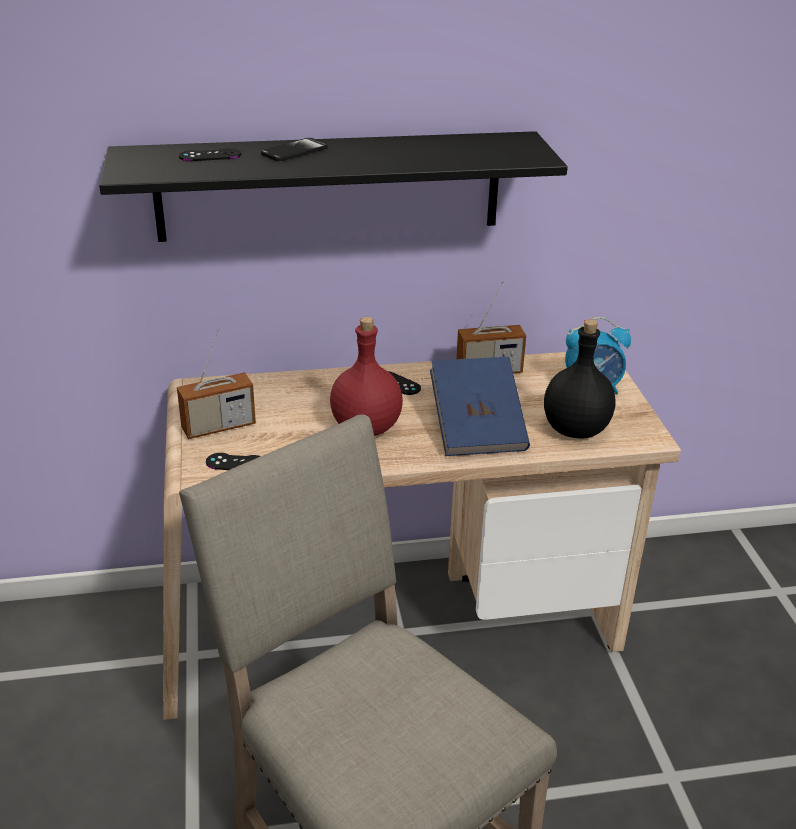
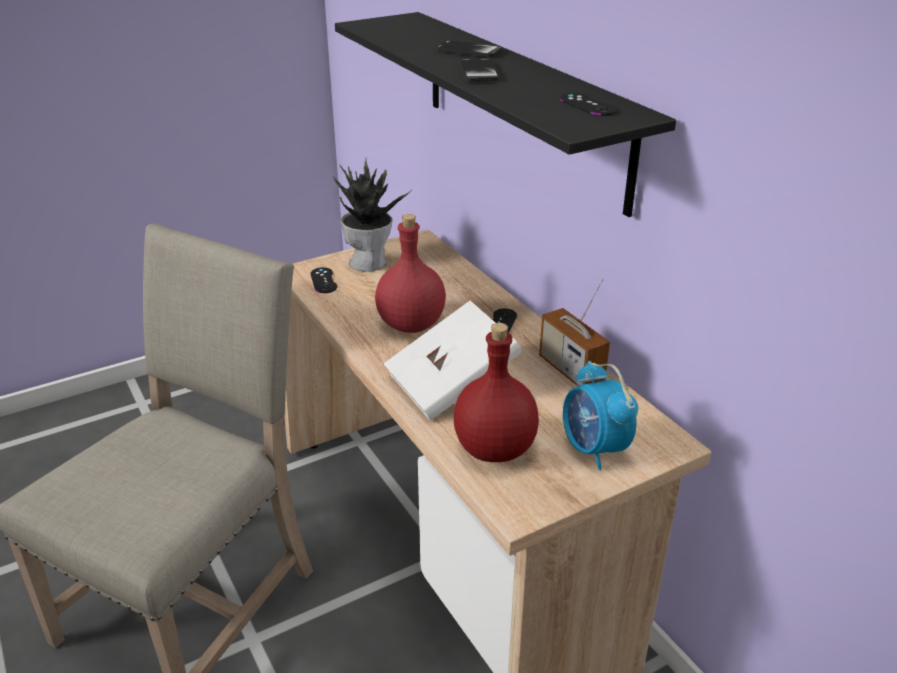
camera: 70 degrees right, 0 degrees up
(210, 155) = (428, 33): black game controller -> black game controller (588, 105)
(218, 427) = (369, 261): radio -> potted plant
(367, 159) = (478, 72): none -> phone
(477, 428) = (451, 384): blue book -> white book
(576, 430) = (494, 450): black bottle -> red bottle

